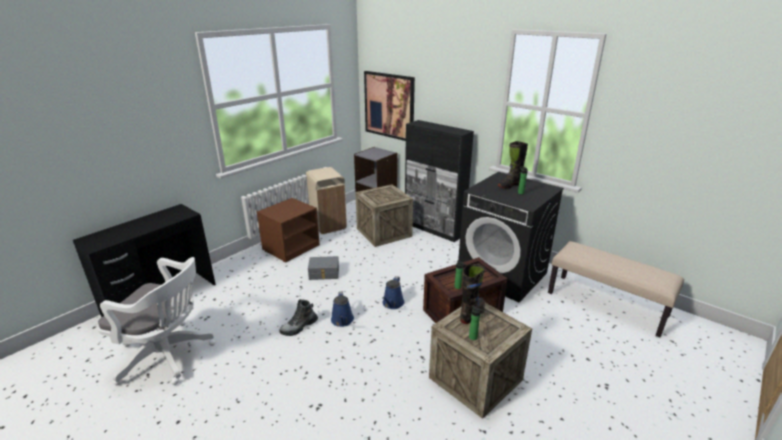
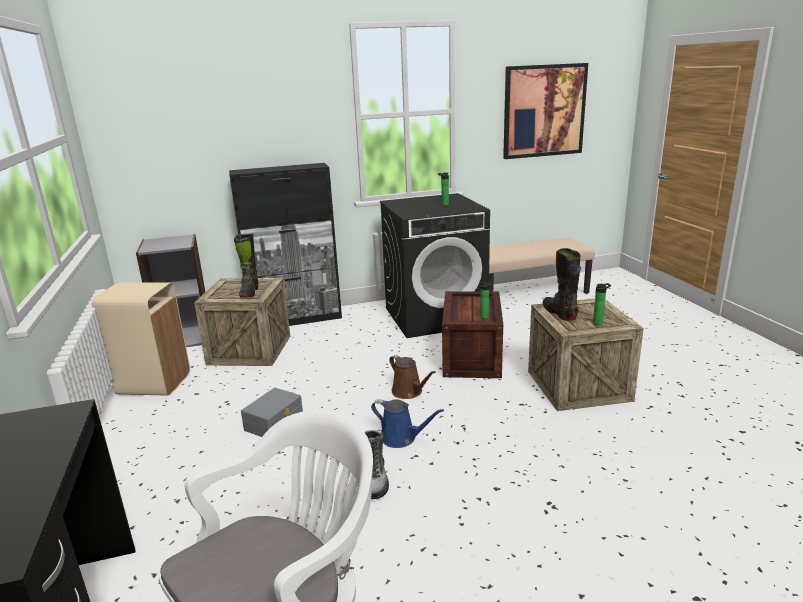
camera: 55 degrees left, 5 degrees down
(291, 247) = (156, 433): brown nightstand -> none
(389, 105) = (162, 163): picture -> picture (544, 111)
(392, 304) = (409, 392): blue watering can -> brown watering can
(509, 185) = (421, 204): black boot -> black boot (249, 292)

